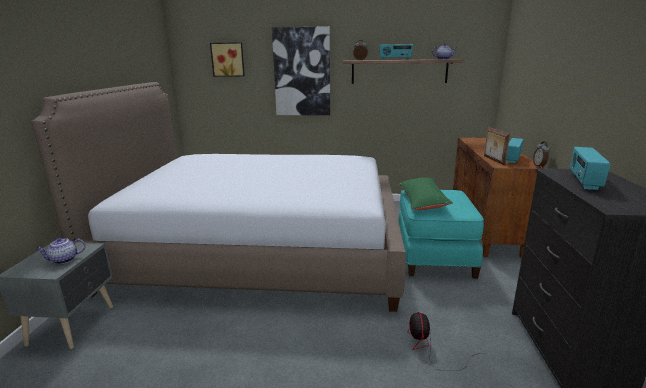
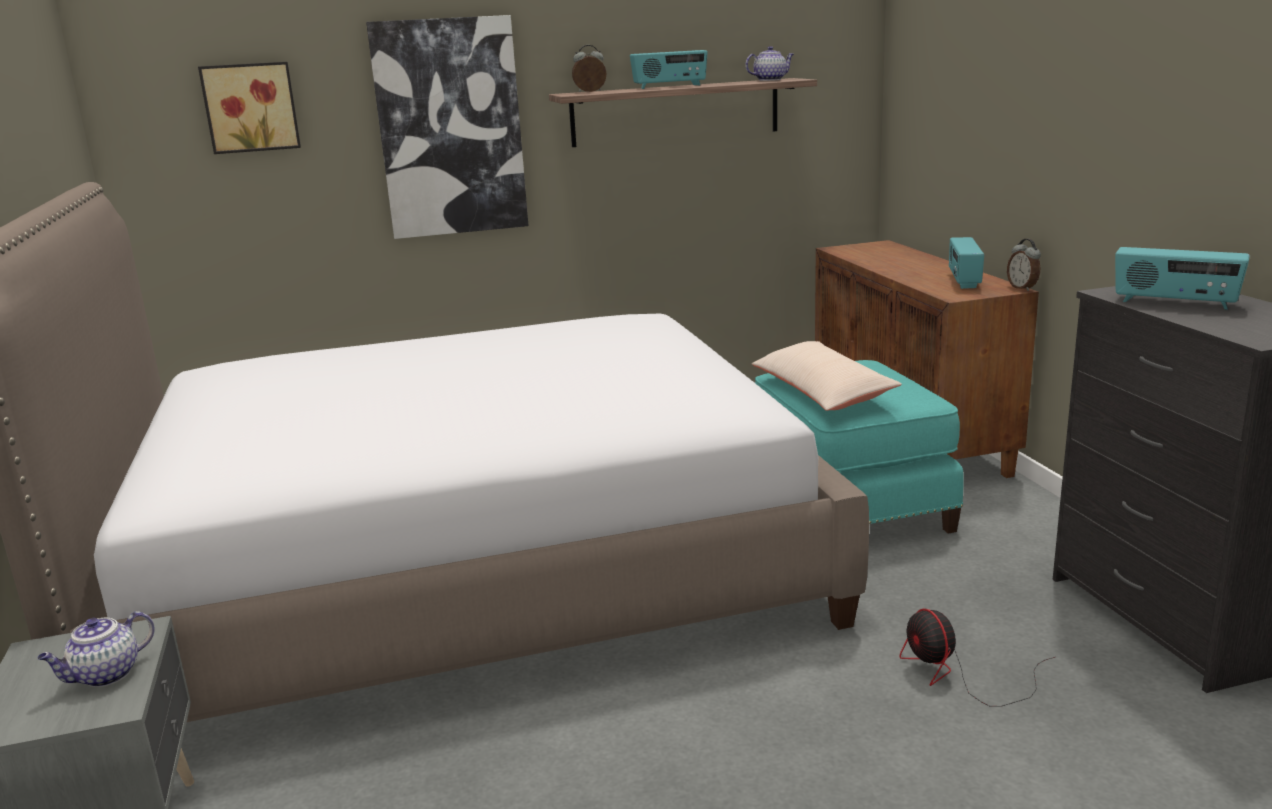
camera: 20 degrees left, 0 degrees up
(422, 201) = (821, 392): green pillow -> beige pillow
(493, 160) = (932, 287): picture frame -> none
(583, 181) = (1174, 303): radio -> radio turned 60 degrees counterclockwise

